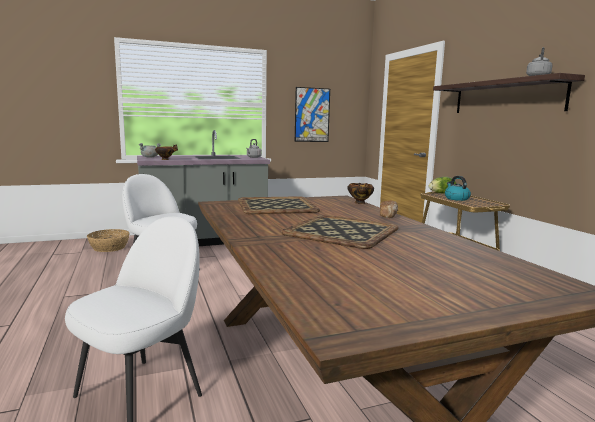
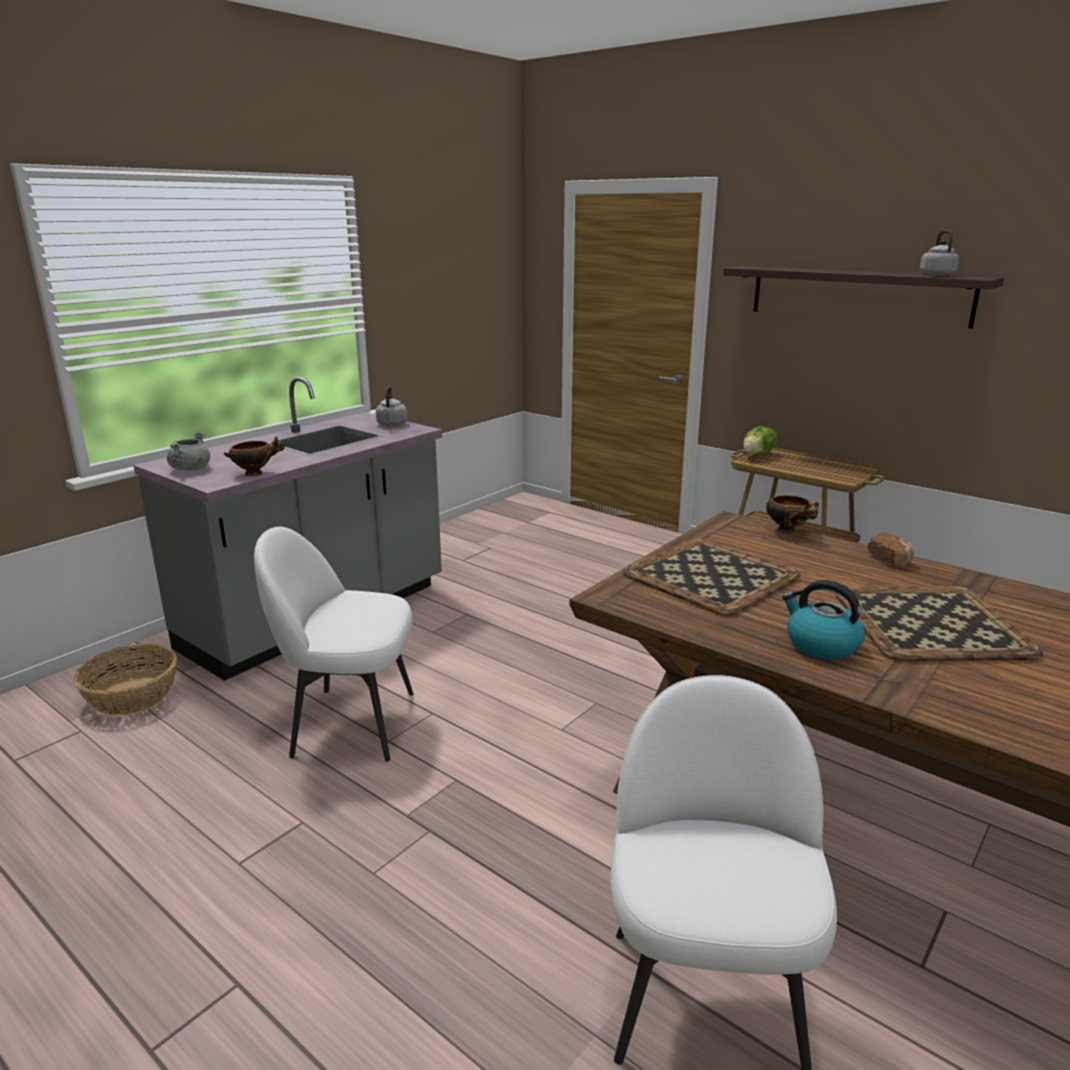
camera: 30 degrees left, 10 degrees up
(312, 115) = (439, 308): picture -> none
(456, 198) = (795, 465): kettle -> kettle (821, 645)

